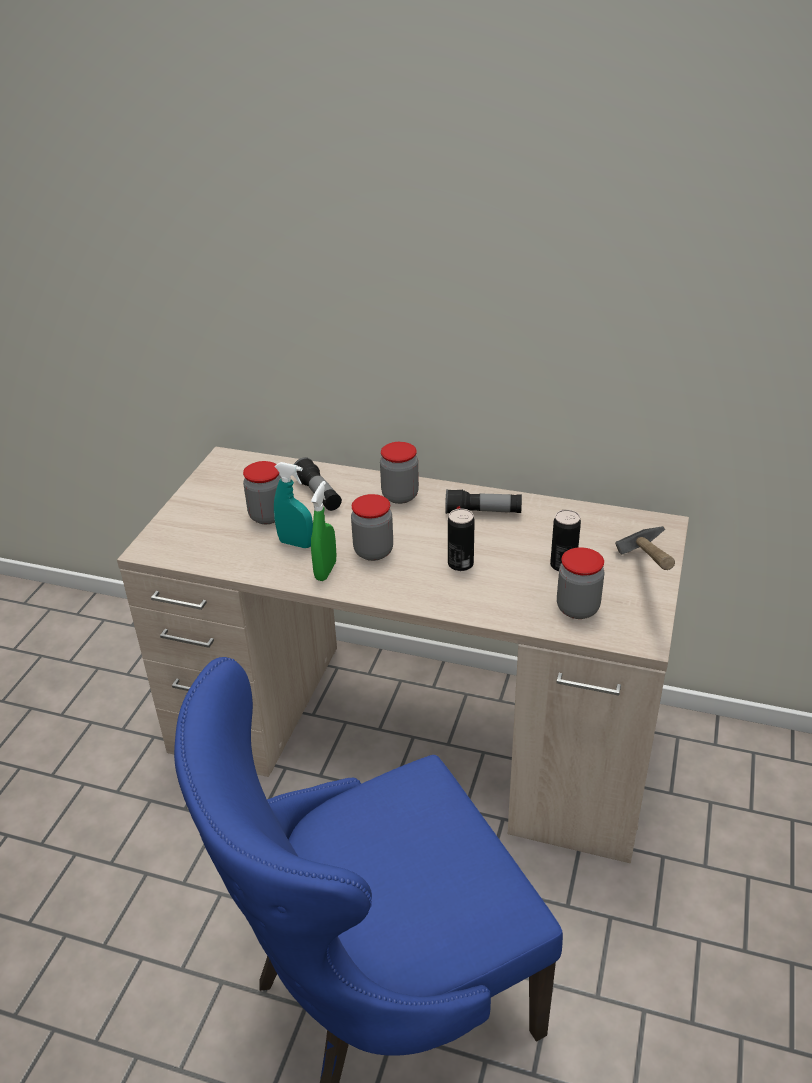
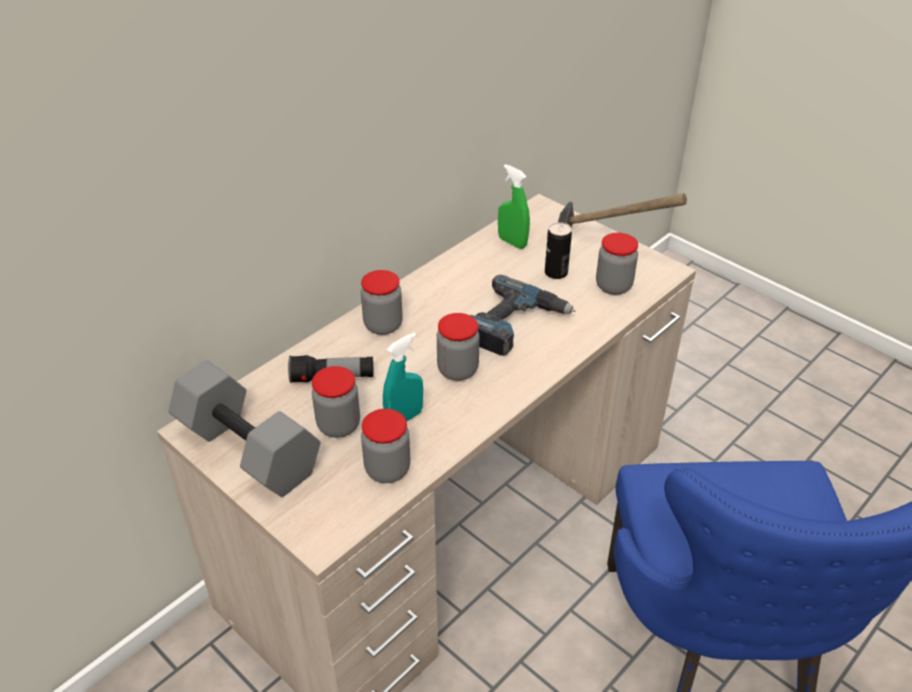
camera: 65 degrees left, 5 degrees up
(220, 488) = (251, 448): none -> grey dumbbell
(234, 554) = (387, 469): none -> jar
(325, 570) = (464, 410): green spray bottle -> green spray bottle (512, 242)
(460, 564) = (515, 325): can -> power drill
(483, 512) = (451, 286): flashlight -> none

